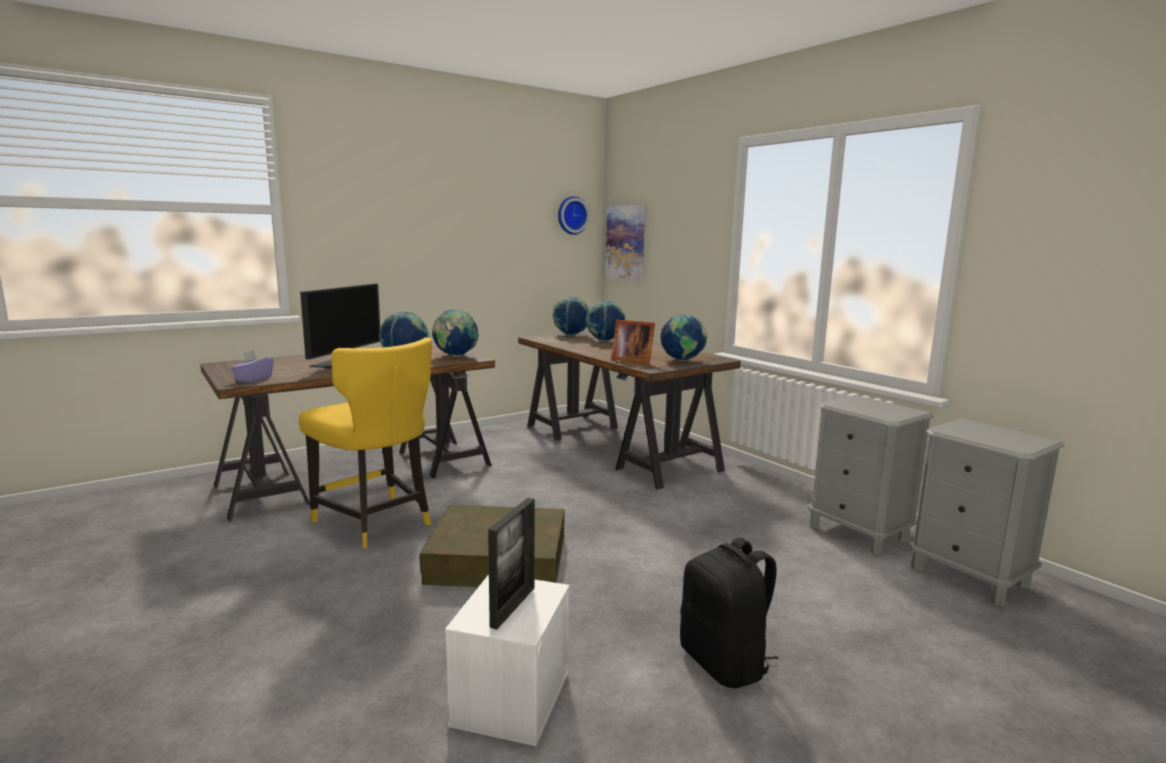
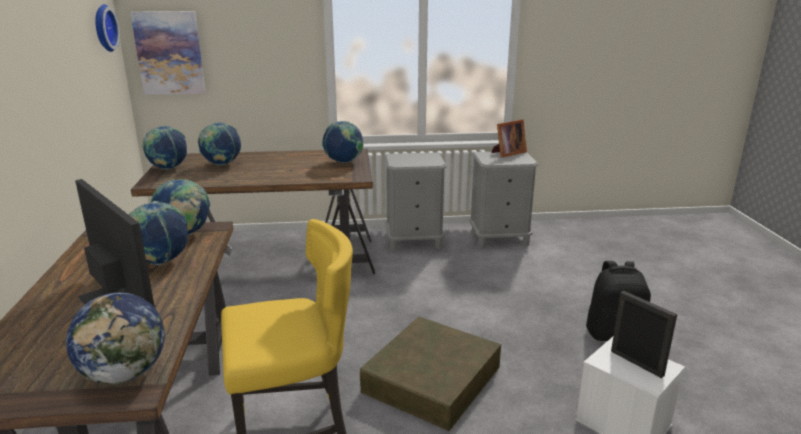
camera: 60 degrees left, 10 degrees up
(254, 379) = (125, 374): purple tissue box -> globe
(631, 360) = (316, 175): picture frame -> picture frame (507, 153)
(969, 577) = (564, 235): grey nightstand -> grey nightstand (414, 241)

